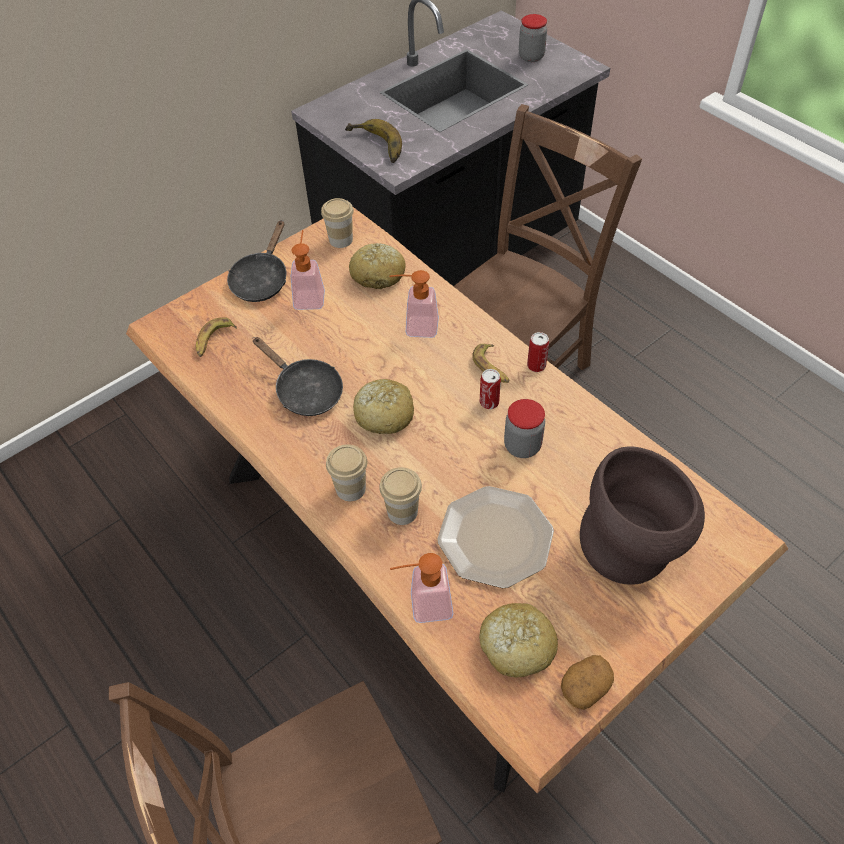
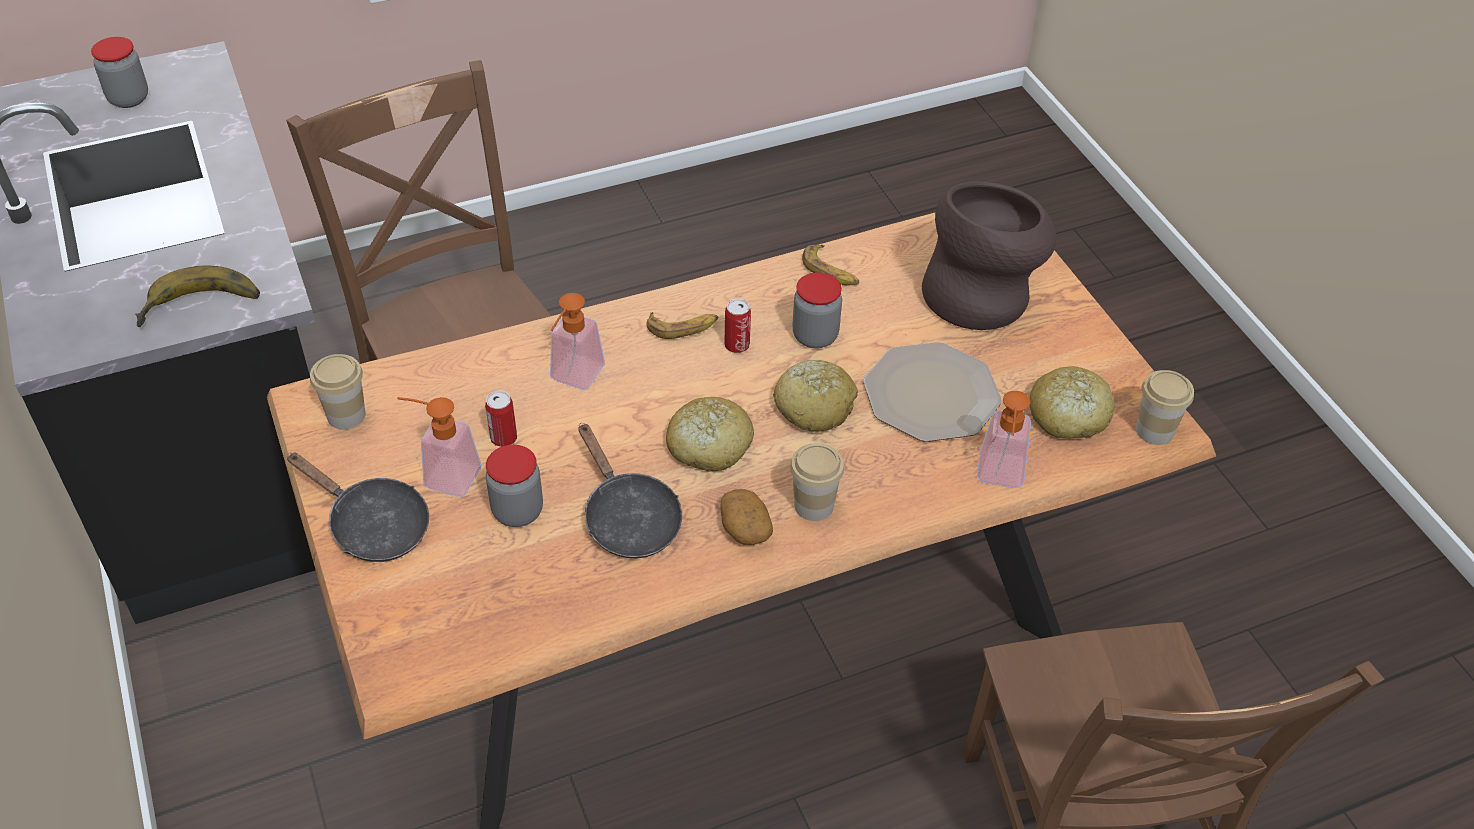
camera: 75 degrees left, 5 degrees down
(214, 340) = (470, 606): banana -> banana (830, 272)
(292, 337) = (517, 511): none -> jar
(305, 391) = (628, 518): black frying pan -> black frying pan turned 90 degrees clockwise
(378, 274) = (448, 391): bread -> bread (814, 406)
(402, 511) = (867, 464): cup -> cup (1154, 430)
(536, 366) = (700, 289): can -> can (503, 438)
(585, 686) = (1125, 378): potato -> potato (744, 528)

